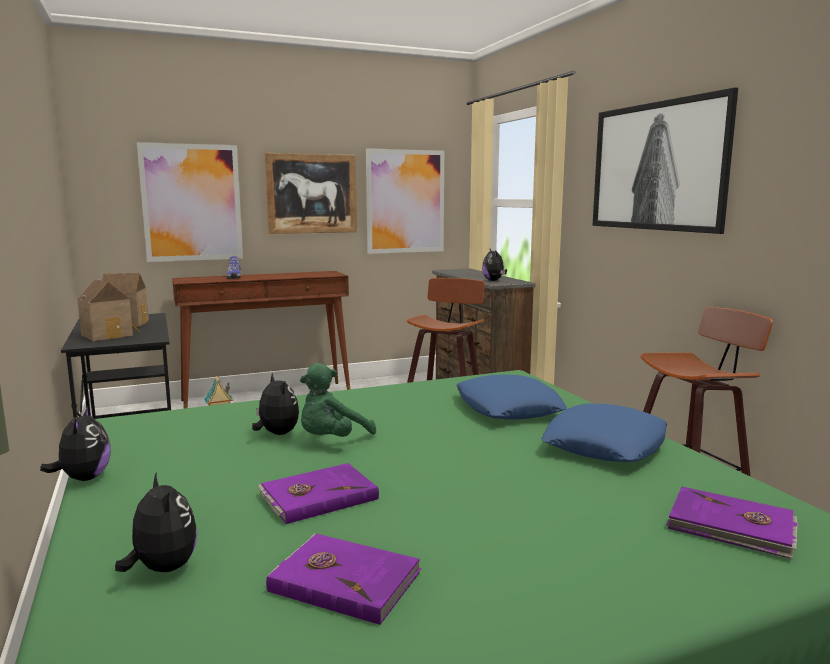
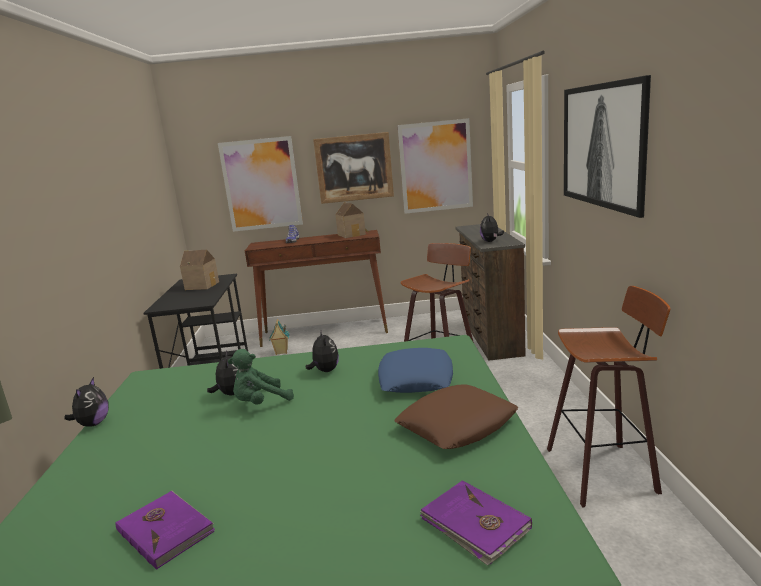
camera: 20 degrees right, 5 degrees up
(109, 335) = (182, 298): toy house -> toy house (352, 234)
(162, 568) = (79, 503): plush toy -> plush toy (325, 371)
(317, 496) = (209, 455): purple book -> none
(605, 444) = (457, 424): blue pillow -> brown pillow

